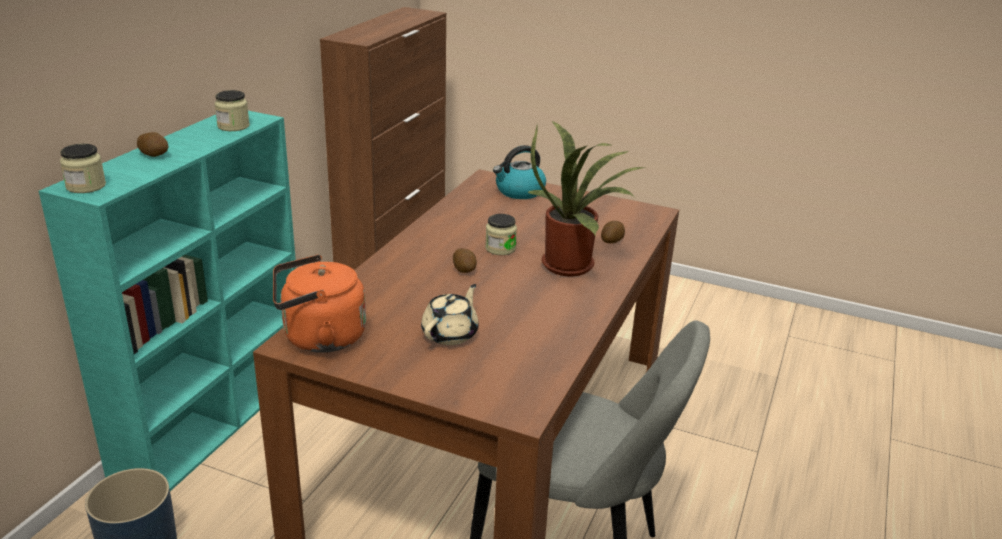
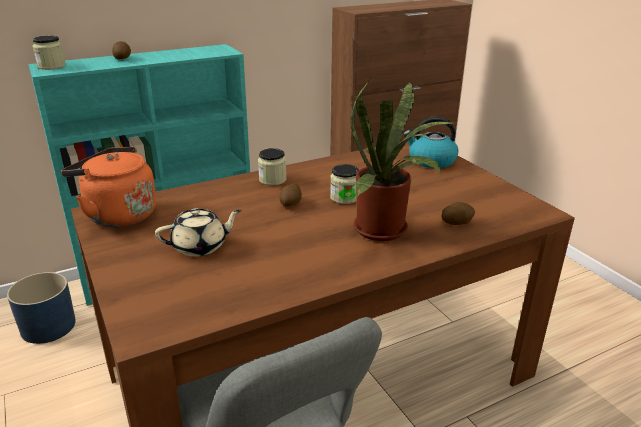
camera: 40 degrees right, 0 degrees up
(233, 126) = (201, 53): jar -> jar (272, 180)

